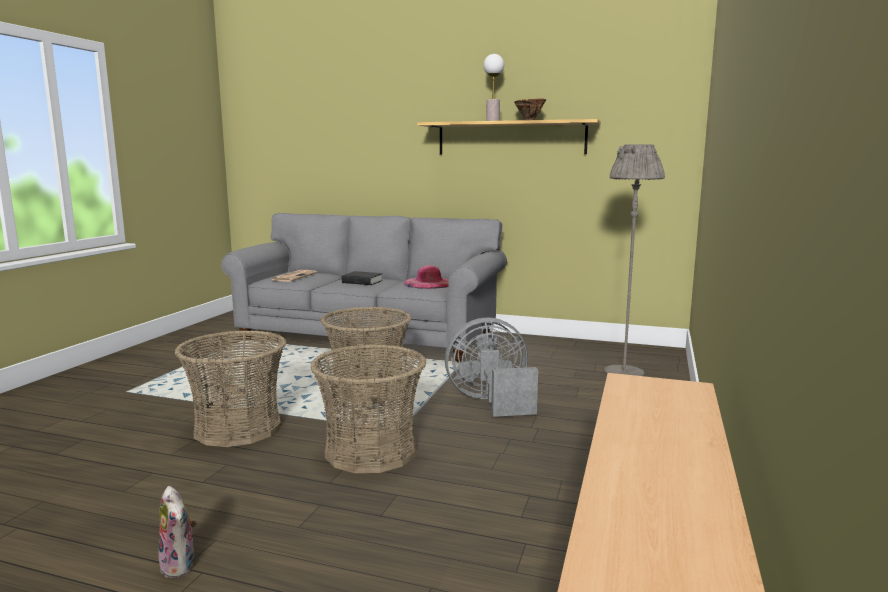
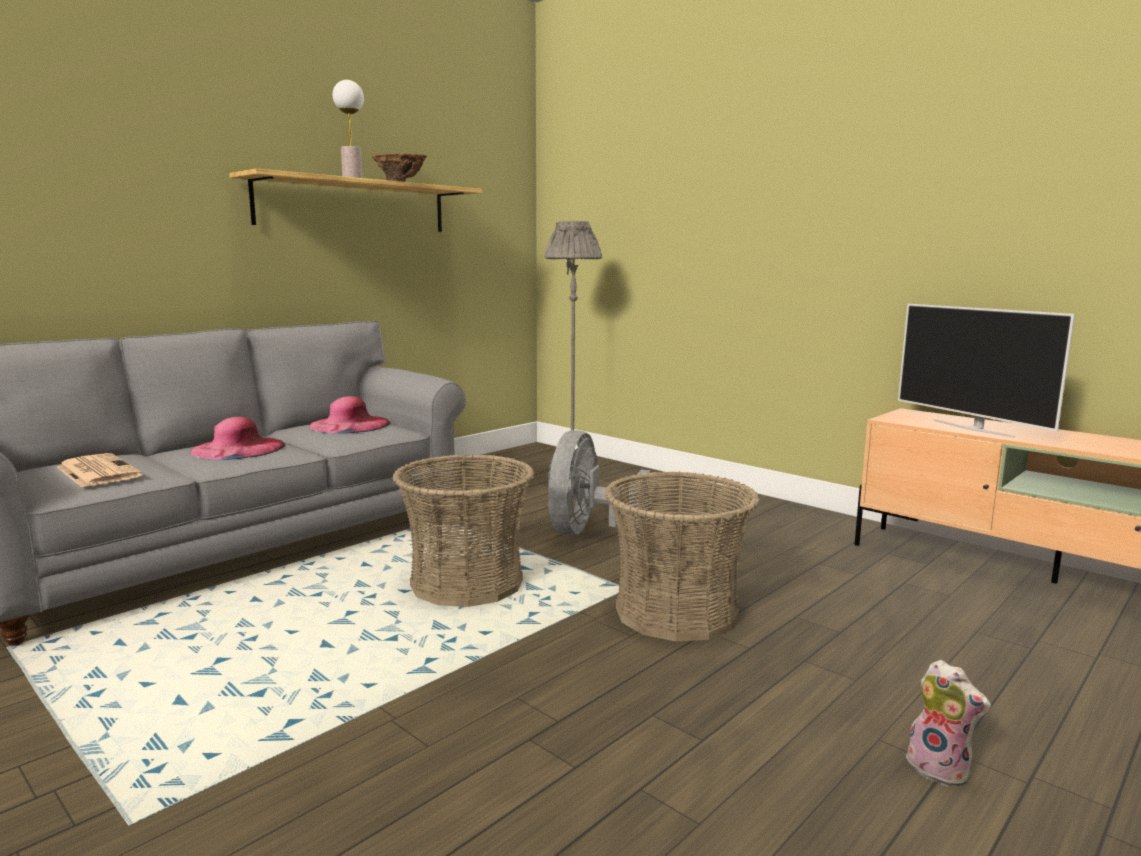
camera: 65 degrees left, 0 degrees up
(181, 565) = (941, 769): plush toy -> plush toy turned 60 degrees clockwise
(238, 428) = (515, 694): basket -> none
(362, 282) = (238, 448): black book -> pink hat
(637, 414) = (973, 428): none -> television

